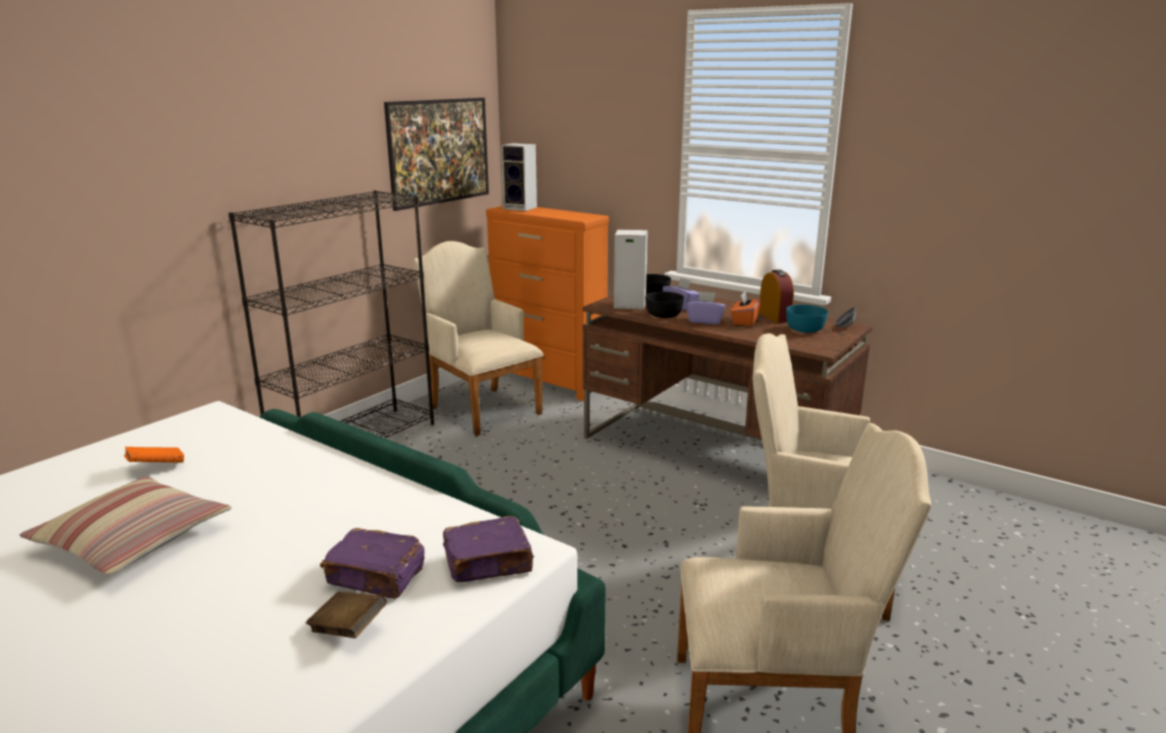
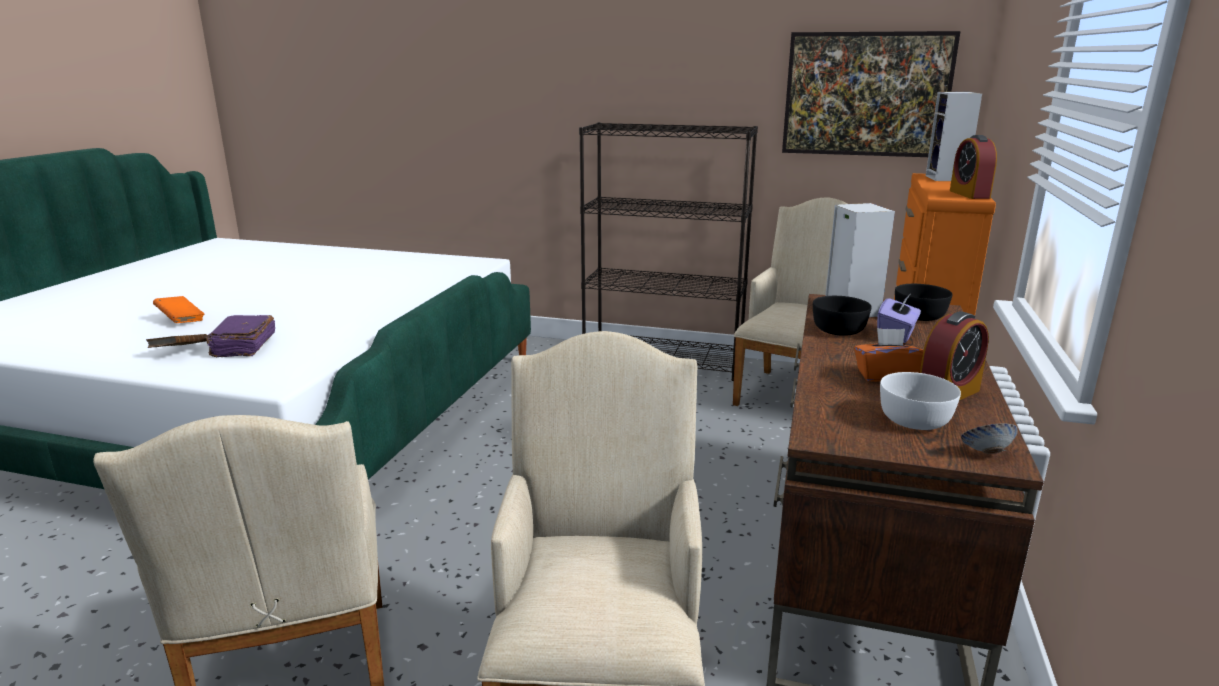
camera: 70 degrees right, 0 degrees up
(133, 539) = (299, 287): pillow -> none
(156, 467) = (394, 270): orange book -> orange book (181, 320)
(489, 564) = (256, 374): purple book -> none
(581, 214) = (969, 194): none -> alarm clock
(705, 321) = (849, 353): purple tissue box -> none
(804, 329) = (914, 419): turquoise bowl -> white bowl

